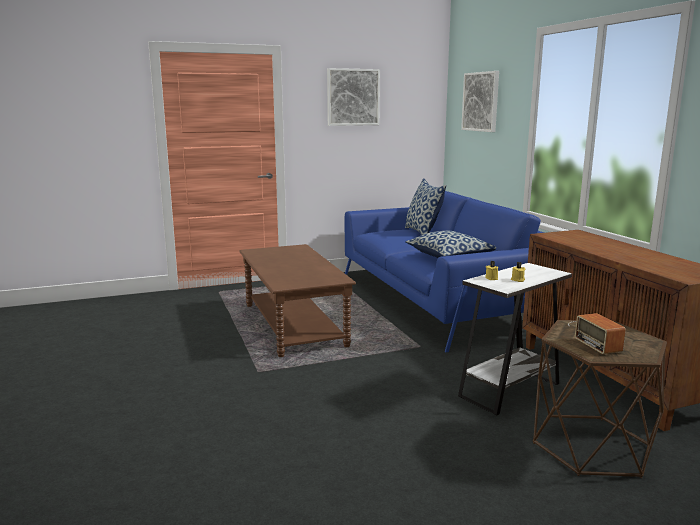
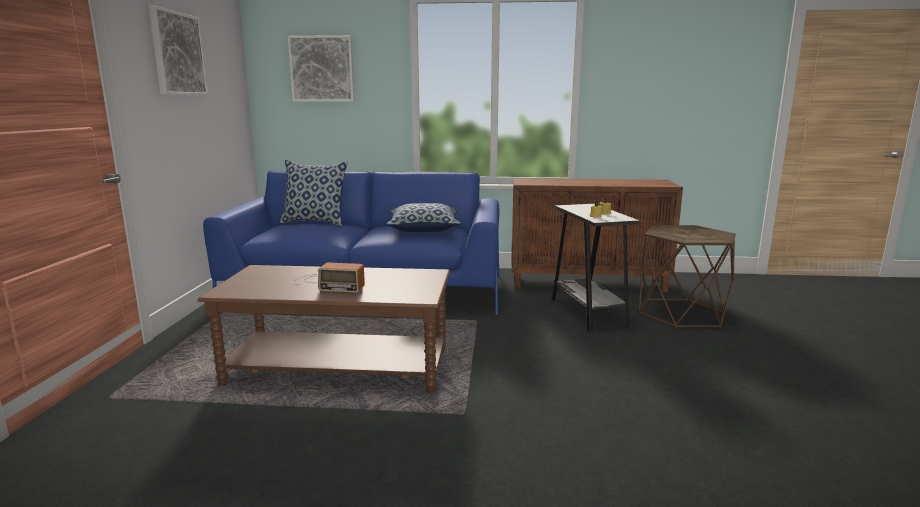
camera: 65 degrees left, 0 degrees up
(595, 335) = (682, 233): radio -> radio (327, 283)

